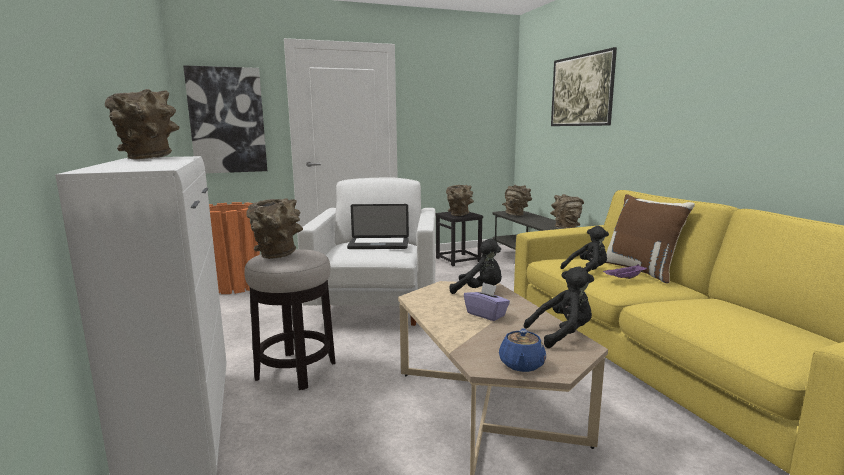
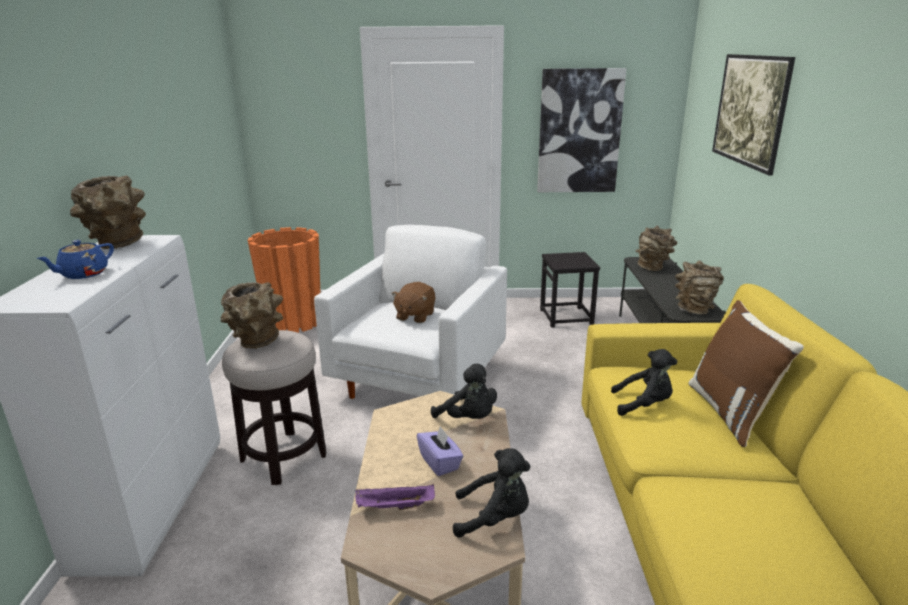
camera: 20 degrees right, 10 degrees up
(227, 120) = (295, 130): picture -> picture (579, 132)
(378, 245) = (414, 316): laptop -> brown plush toy
(459, 215) = (568, 262): brown vase -> none
(521, 365) = (405, 555): blue teapot -> blue teapot (83, 274)
(624, 278) = (679, 429): purple tray -> purple tray (394, 507)

